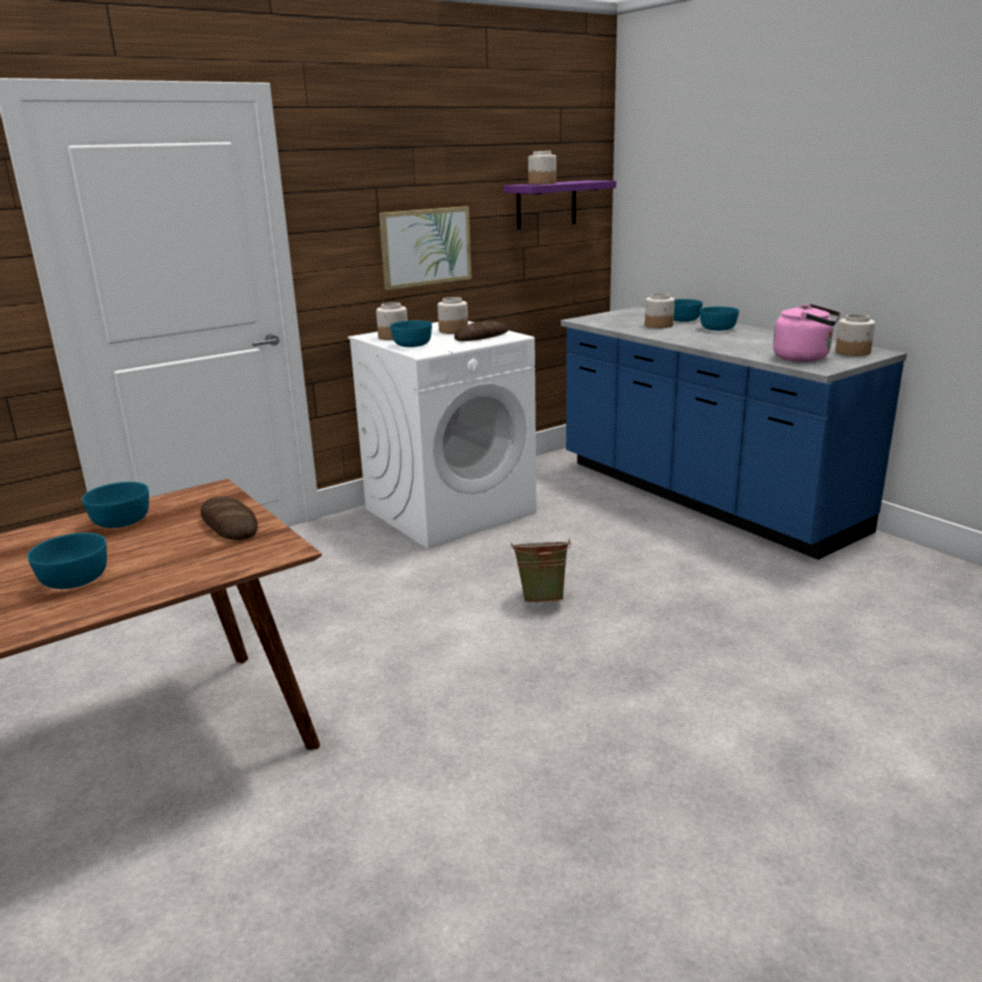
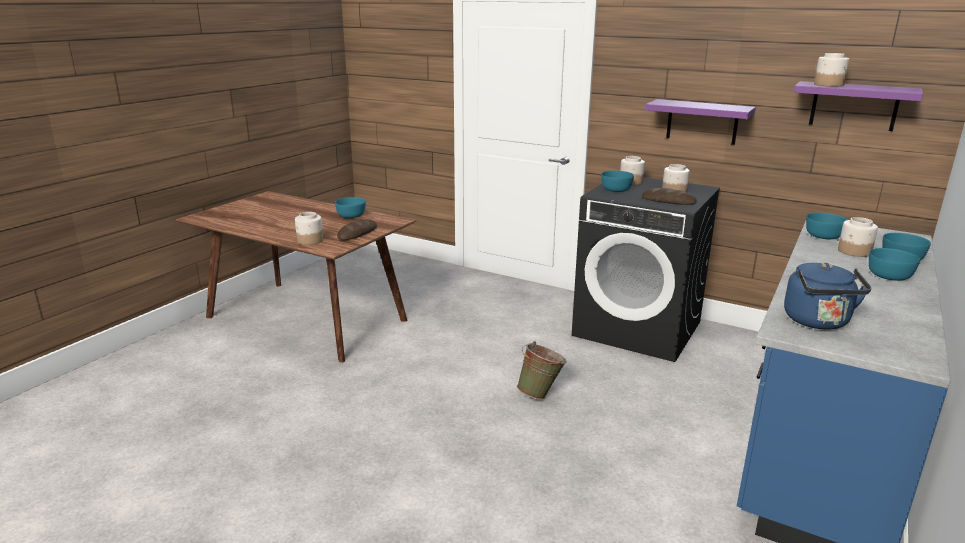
camera: 65 degrees right, 0 degrees up
(73, 579) = (289, 224): turquoise bowl -> turquoise bowl (823, 236)
(425, 247) = (702, 122): picture -> purple shelf
(450, 510) = (638, 329): white washing machine -> black washing machine
(804, 358) = (818, 322): pink kettle -> blue kettle
(853, 352) = (892, 346): jar -> jar (310, 241)

